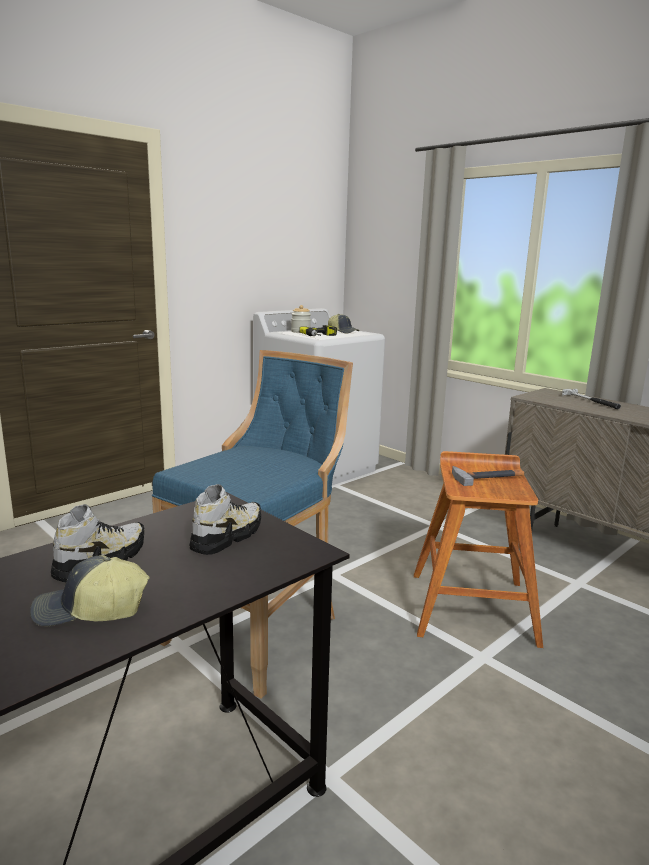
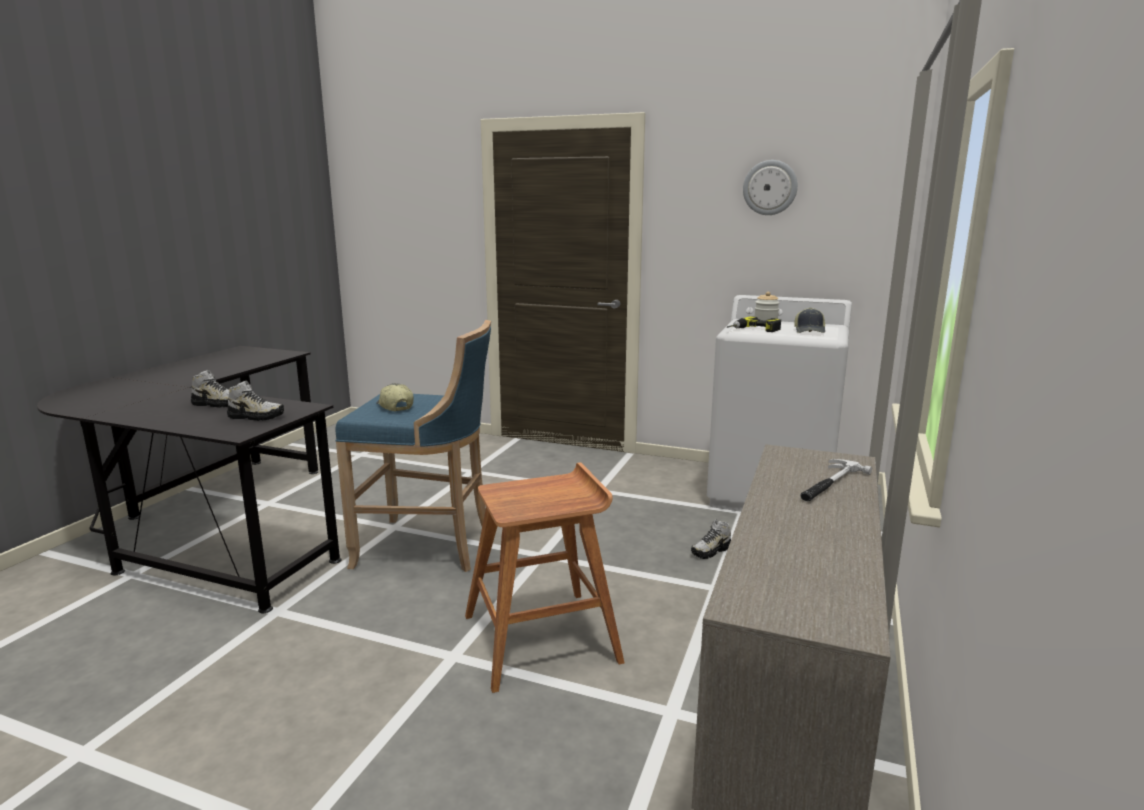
camera: 65 degrees right, 0 degrees up
(90, 611) = (164, 413): cap -> cap (394, 407)
(265, 218) = (770, 187): none -> wall clock
(384, 511) = (711, 551): none -> shoe
(488, 477) = (548, 496): hammer -> none

